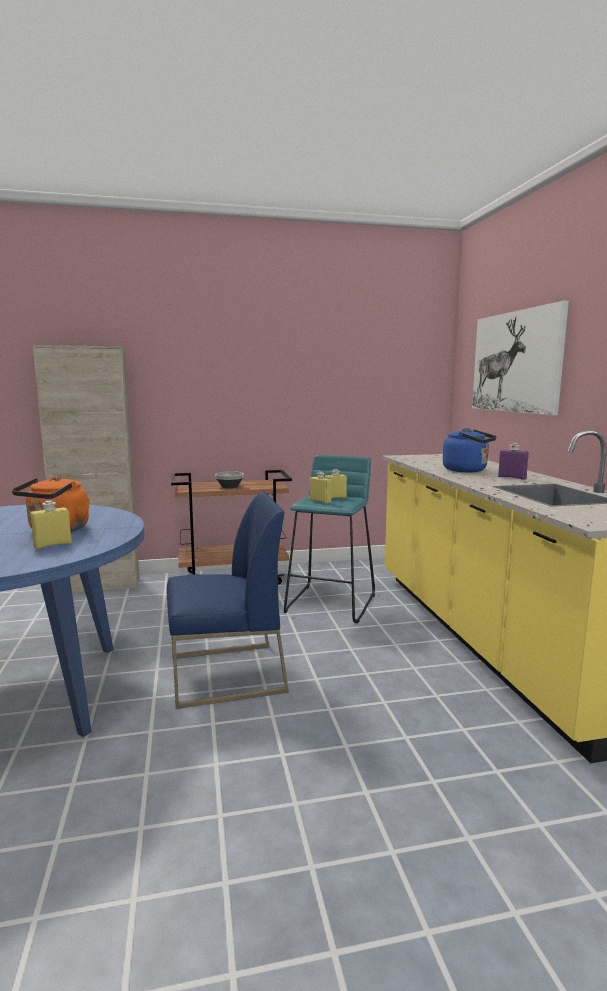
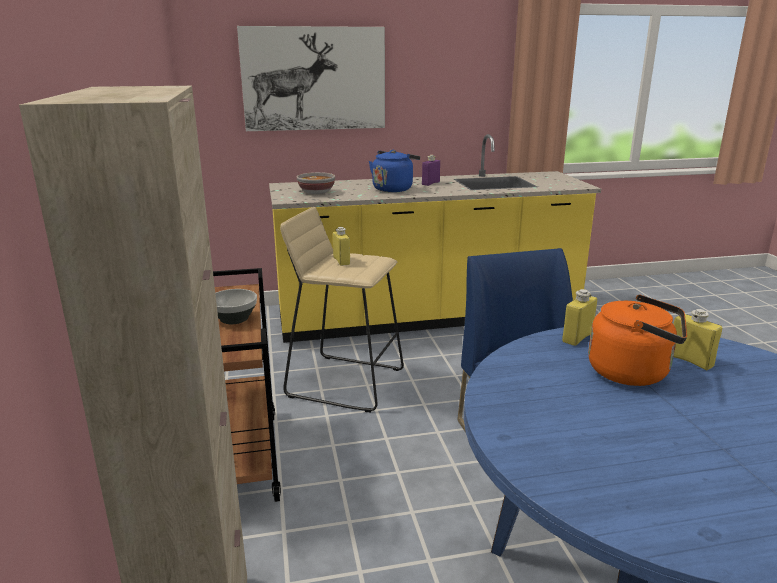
camera: 90 degrees left, 10 degrees up
(320, 501) = (361, 267): yellow bottle -> yellow bottle (577, 338)
(331, 603) = (345, 382): turquoise stool -> beige stool
(431, 459) = (317, 192): none -> bowl

